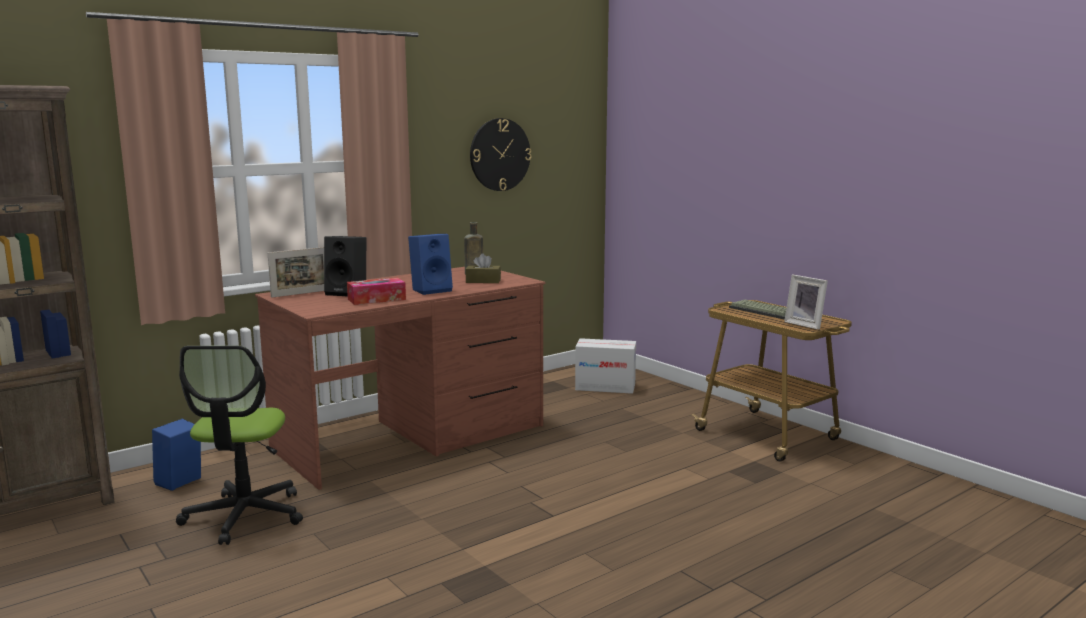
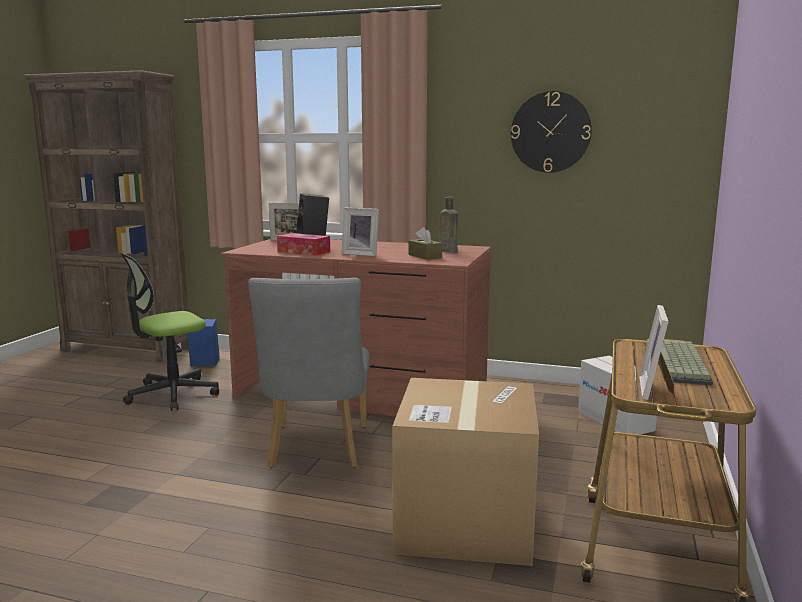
camera: 55 degrees right, 0 degrees up
(431, 290) = (361, 254): blue speaker -> picture frame
(504, 483) = (316, 450): none -> grey chair
(683, 469) = (465, 522): none -> cardboard box

